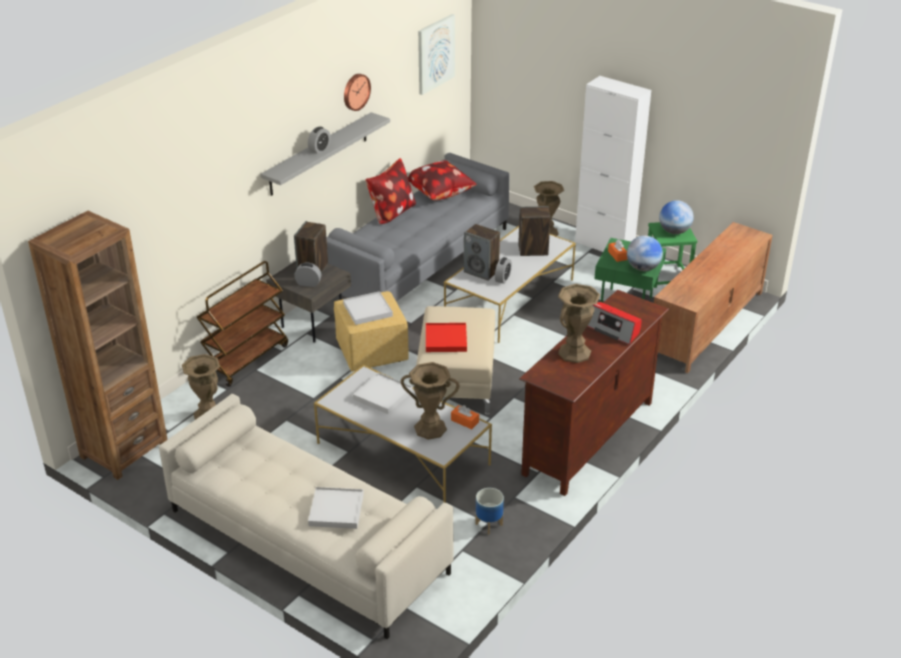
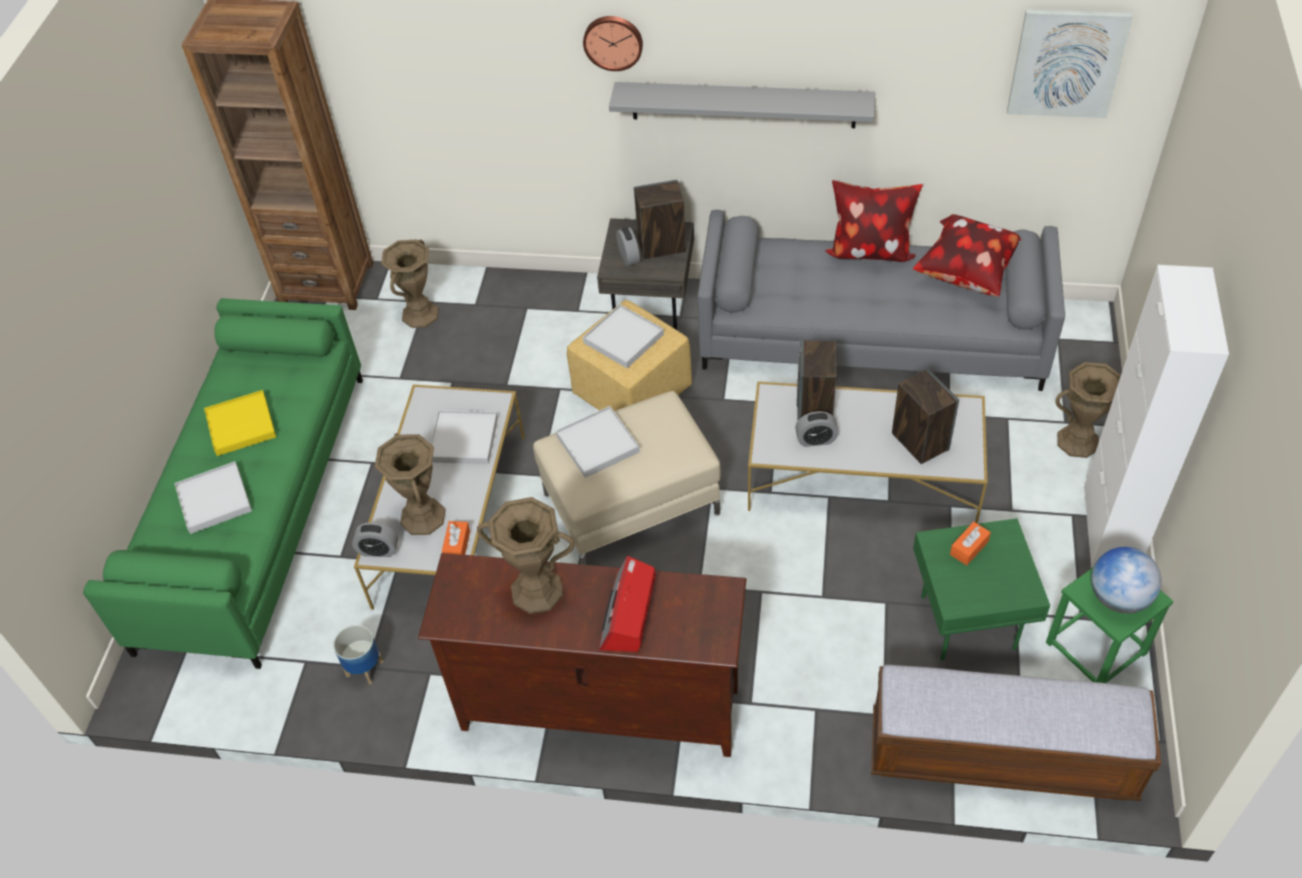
camera: 65 degrees right, 15 degrees up
(246, 359) = (541, 290): brown cart -> none
(278, 481) = (241, 425): none -> yellow tray
(306, 541) = (255, 507): beige sofa -> green sofa
(319, 149) = (721, 98): alarm clock -> alarm clock (378, 550)
(355, 91) = (842, 47): wall clock -> wall clock (613, 41)
(446, 339) = (597, 444): red tray -> white tray
(642, 268) = (959, 596): globe -> none
(706, 324) = (1000, 756): brown tv stand -> bench

